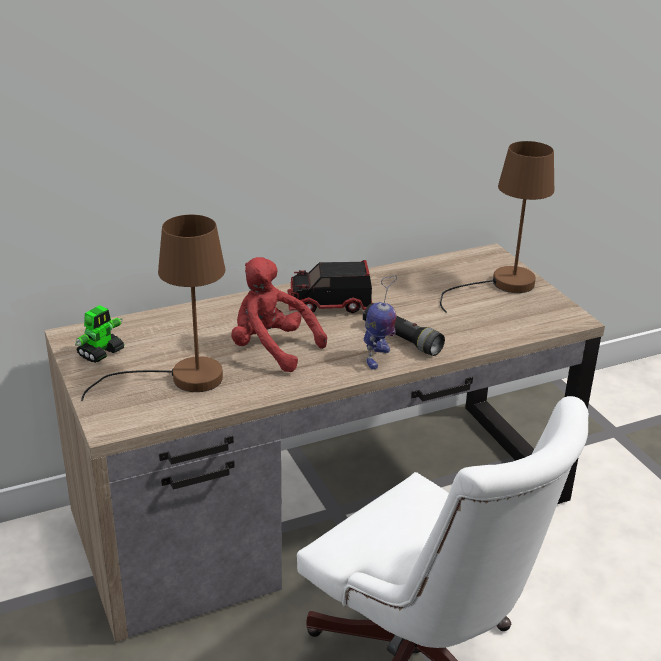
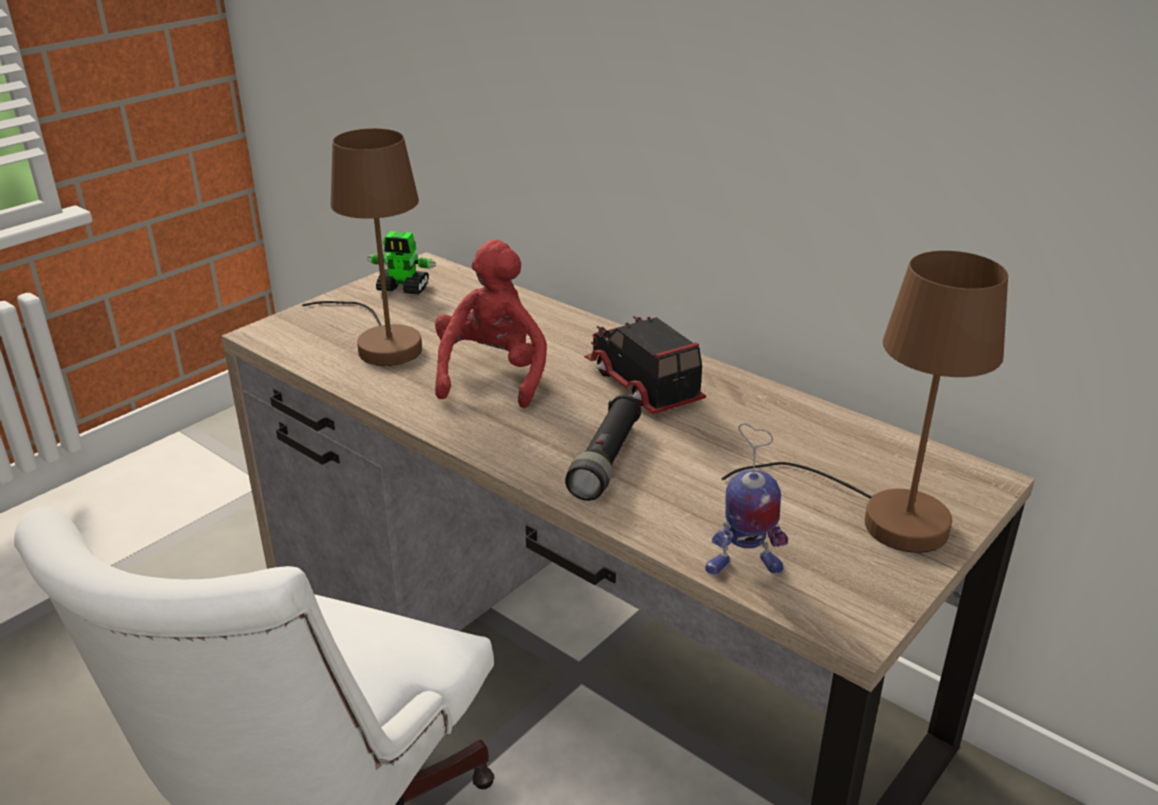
camera: 65 degrees right, 0 degrees up
(377, 358) = (532, 454): toy robot -> toy robot (742, 567)

